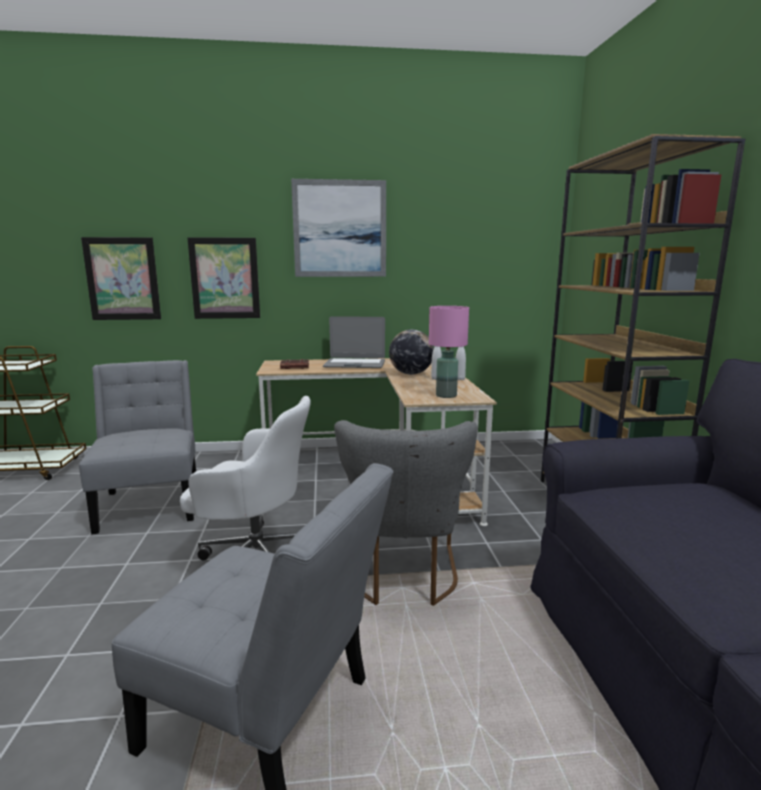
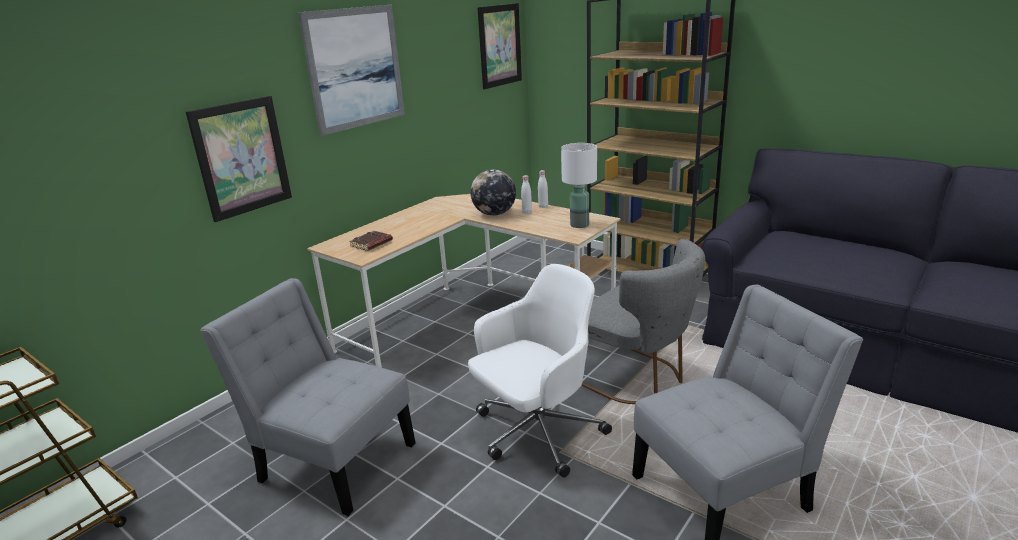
camera: 45 degrees left, 10 degrees up
(122, 279) = (99, 194): picture -> picture (500, 45)
(355, 364) = (417, 221): laptop -> none
(446, 396) = (580, 225): pink table lamp -> white table lamp

